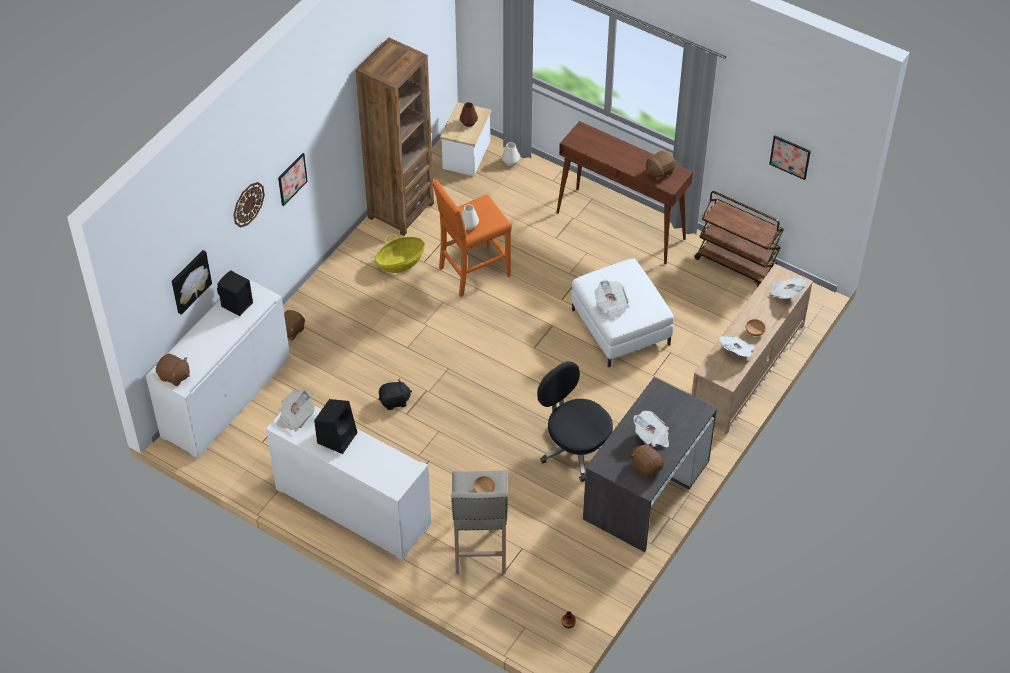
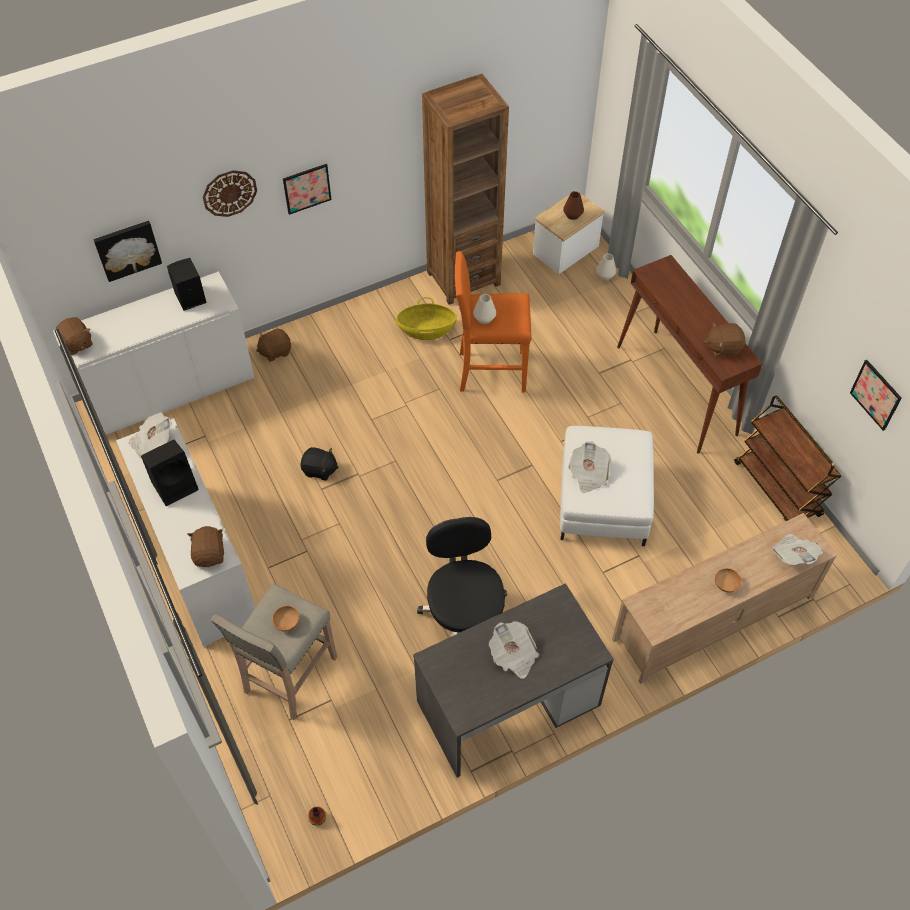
camera: 30 degrees right, 5 degrees up
(646, 467) = (481, 690): brown plush toy -> brown plush toy (210, 554)
(737, 352) = (689, 599): newspaper -> none

